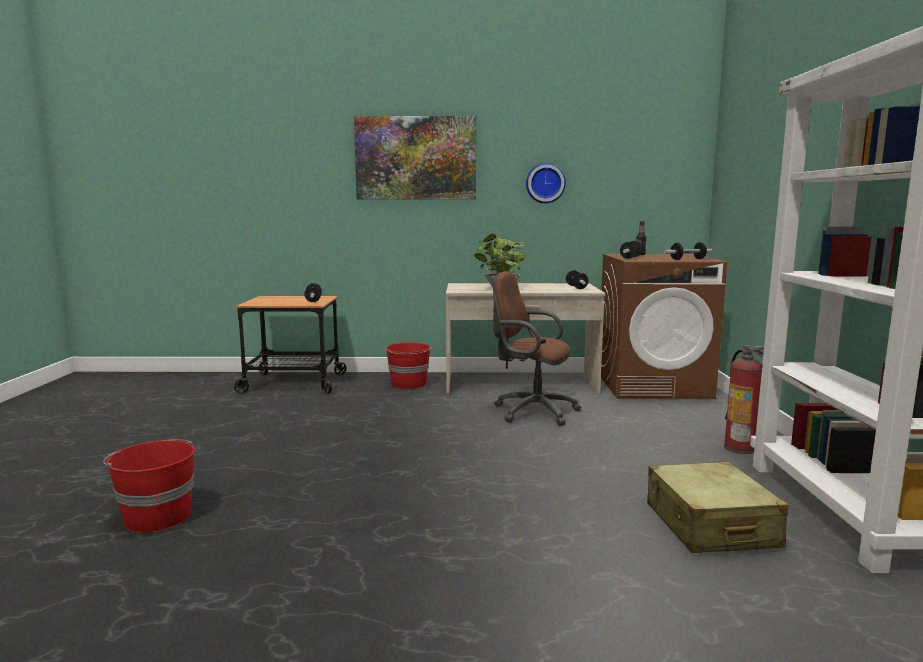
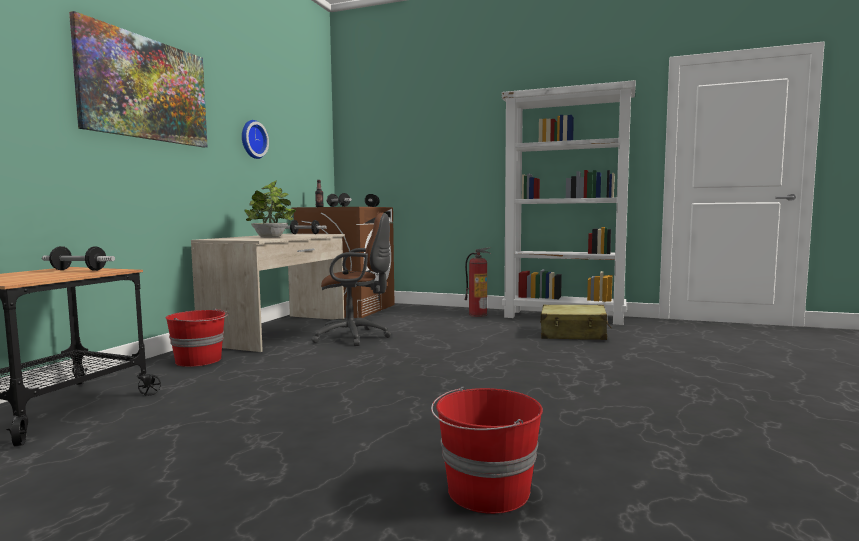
camera: 70 degrees left, 5 degrees down
(531, 411) = (355, 337): brown office chair -> brown office chair turned 135 degrees counterclockwise

